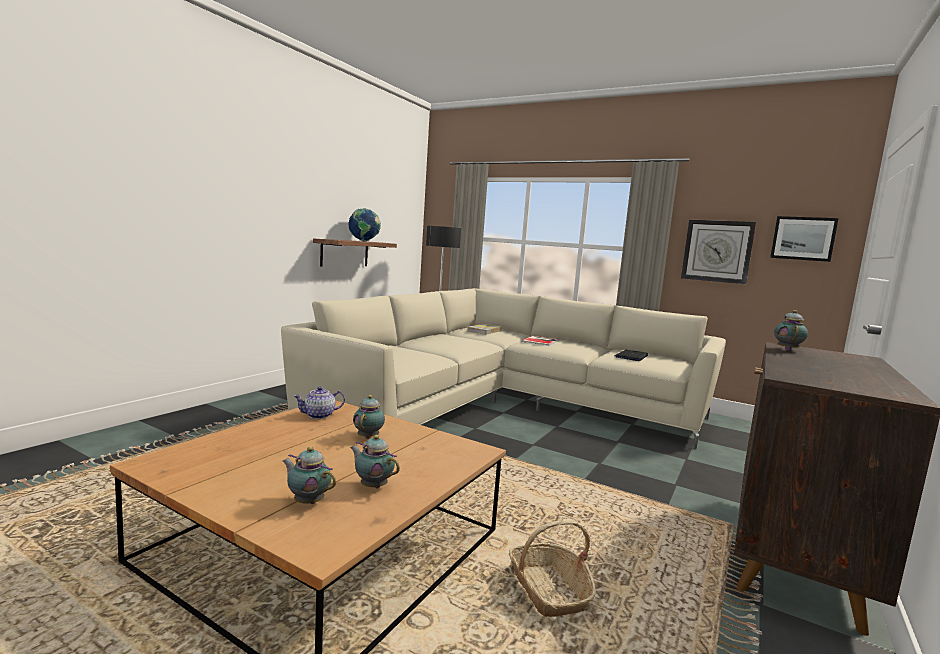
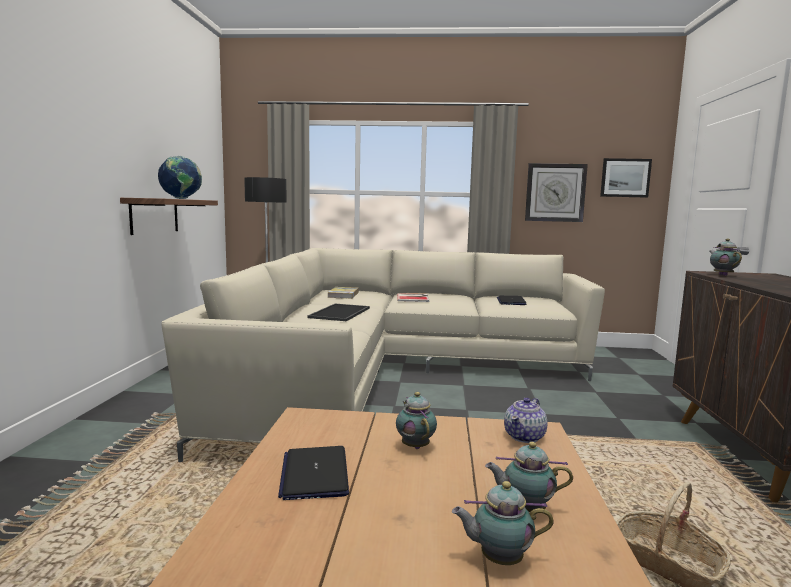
camera: 25 degrees left, 0 degrees up
(283, 435) = (315, 474): none -> laptop
(319, 415) = (315, 433): teapot -> teapot (525, 436)
(454, 343) = (341, 313): none -> tray

